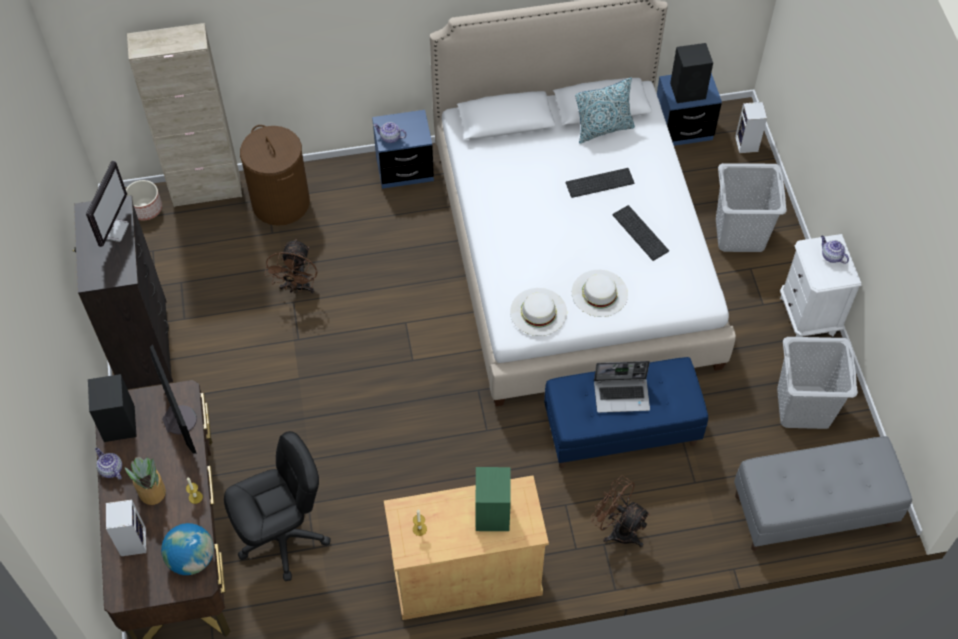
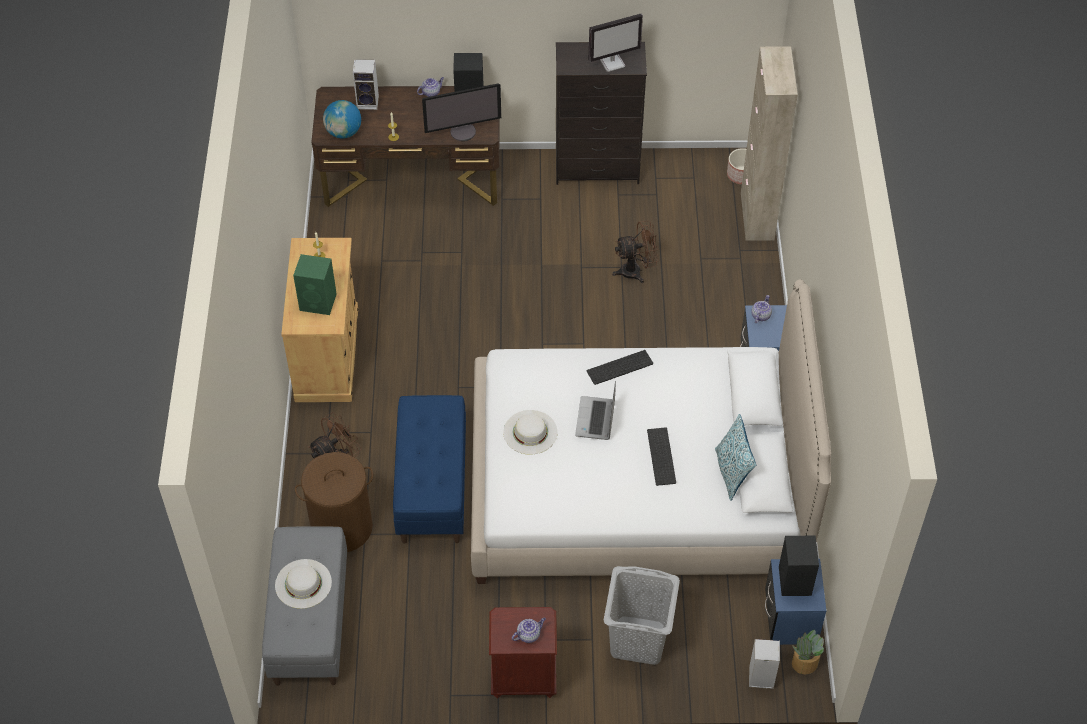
camera: 100 degrees right, 5 degrees down
(113, 229) = (613, 63): monitor -> monitor turned 45 degrees counterclockwise
(152, 492) = (405, 114): potted plant -> potted plant (804, 663)
(281, 203) = (734, 267): brown laundry basket -> brown laundry basket (342, 528)
(283, 537) = (396, 243): black office chair -> none
(297, 287) = (636, 271): brown fan -> brown fan turned 150 degrees clockwise
(538, 312) = (519, 381): white hat -> white hat (303, 583)
(622, 395) = (432, 448): laptop -> laptop (596, 419)
(642, 233) = (593, 480): keyboard -> keyboard (619, 368)
(803, 407) = (418, 645): grey laundry basket -> none
(808, 315) = (523, 678): white nightstand -> brown nightstand

